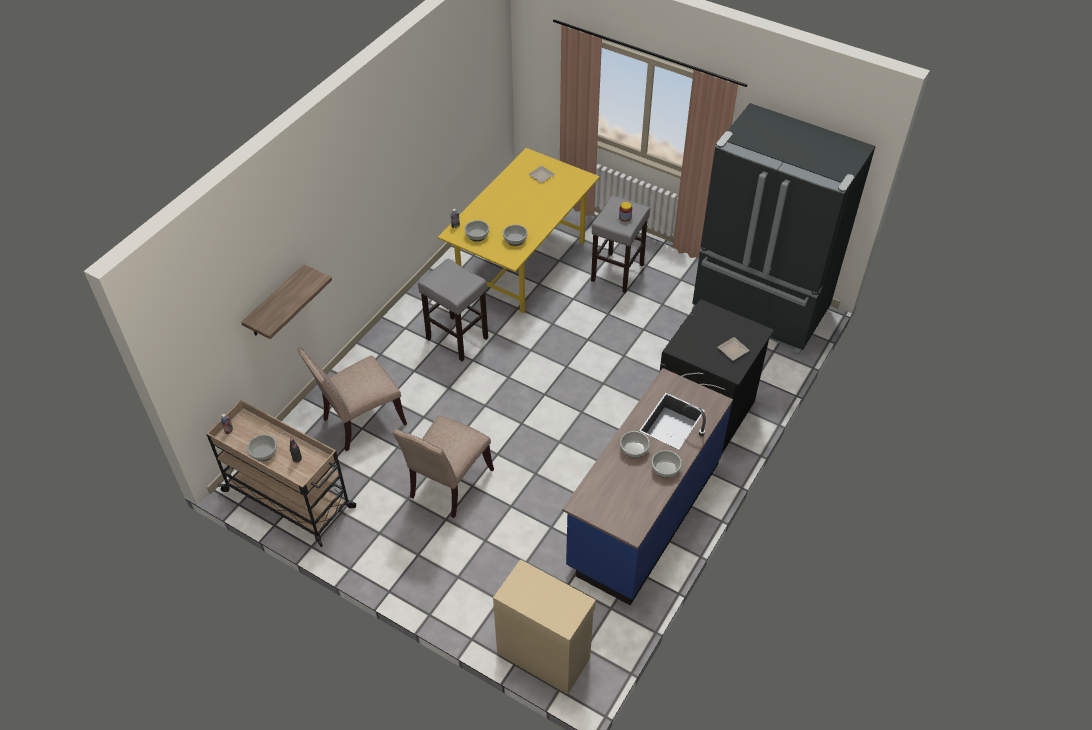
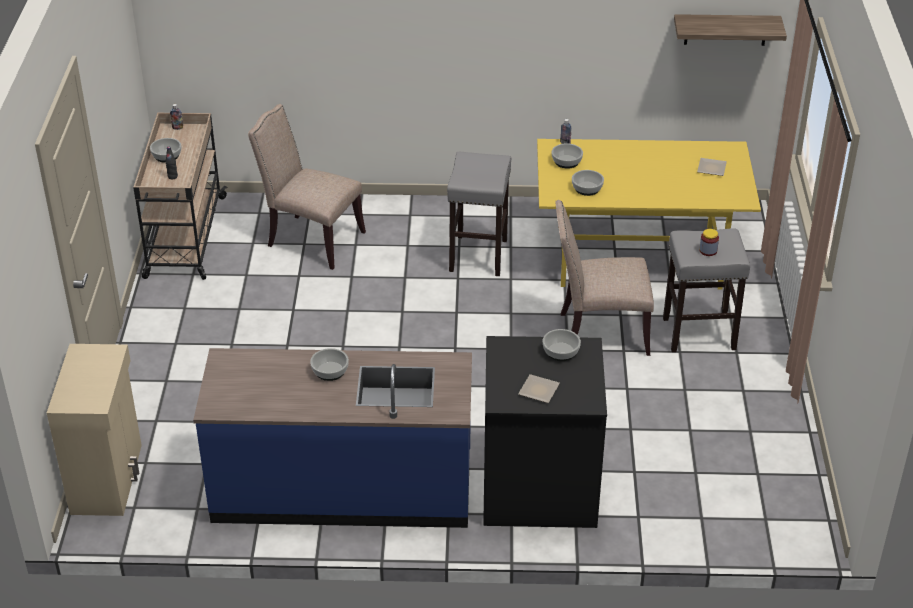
camera: 60 degrees right, 10 degrees down
(275, 302) = (298, 53): shelf -> shelf (725, 29)
(448, 485) = (275, 328): beige chair -> beige chair (599, 332)
(665, 468) = (319, 404): bowl -> bowl (561, 351)
(759, 311) = (760, 480): black fridge -> none

